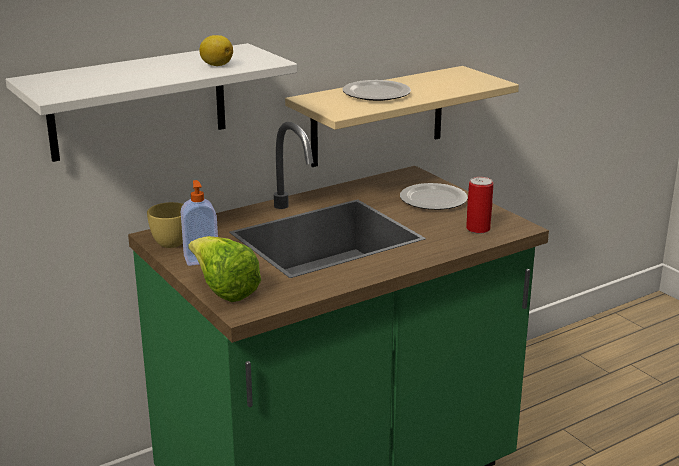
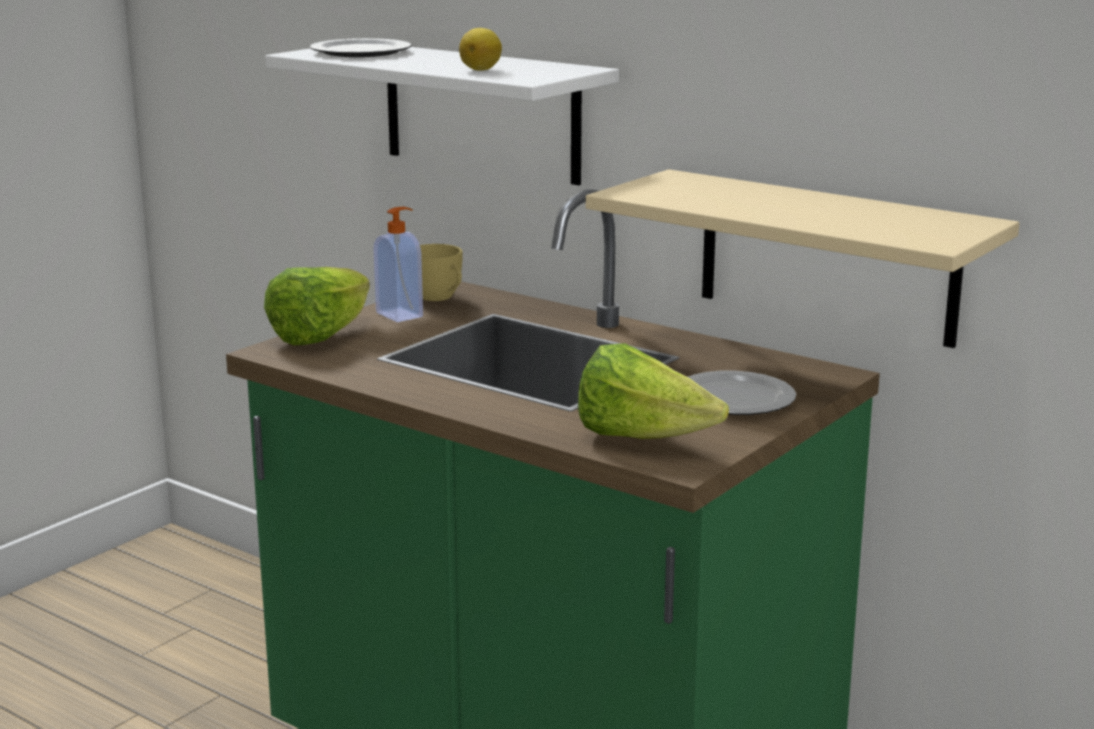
camera: 70 degrees right, 5 degrees down
(377, 94) = (749, 197): plate -> plate (360, 52)
(478, 229) = (642, 438): can -> lettuce

